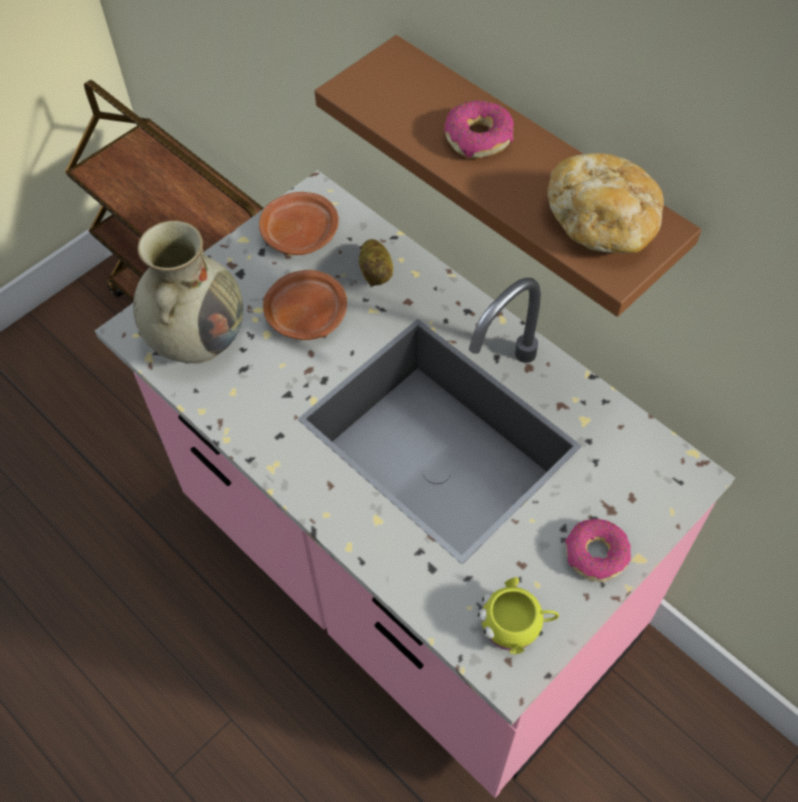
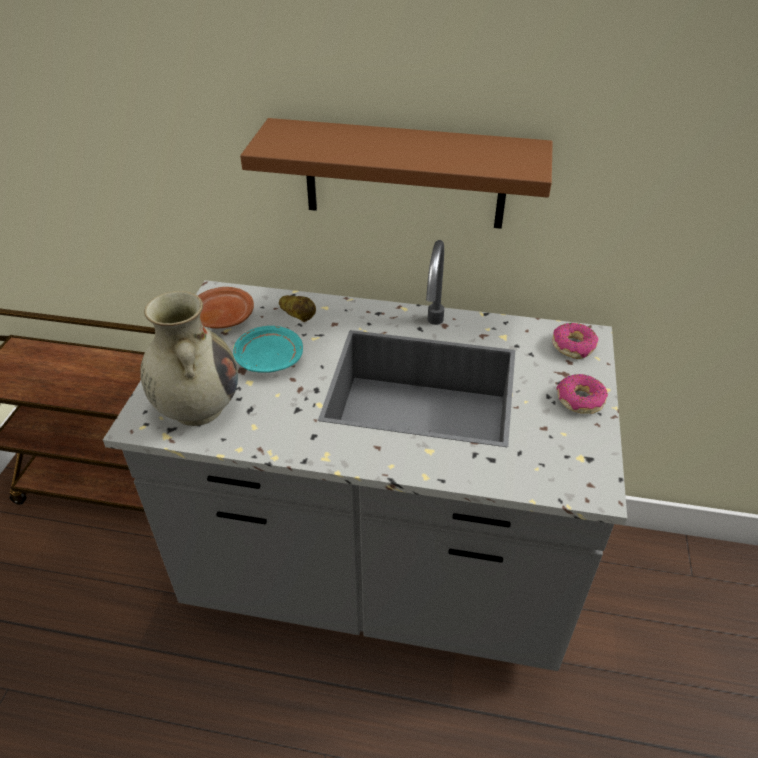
camera: 35 degrees left, 15 degrees down
(306, 313) = (268, 358): brown plate -> turquoise plate
(403, 575) = (379, 574): pink counter -> grey counter
(479, 138) = (378, 143): donut -> donut (573, 346)
(515, 625) = (574, 462): yellow mug -> none
(602, 224) = (497, 154): bread -> none

